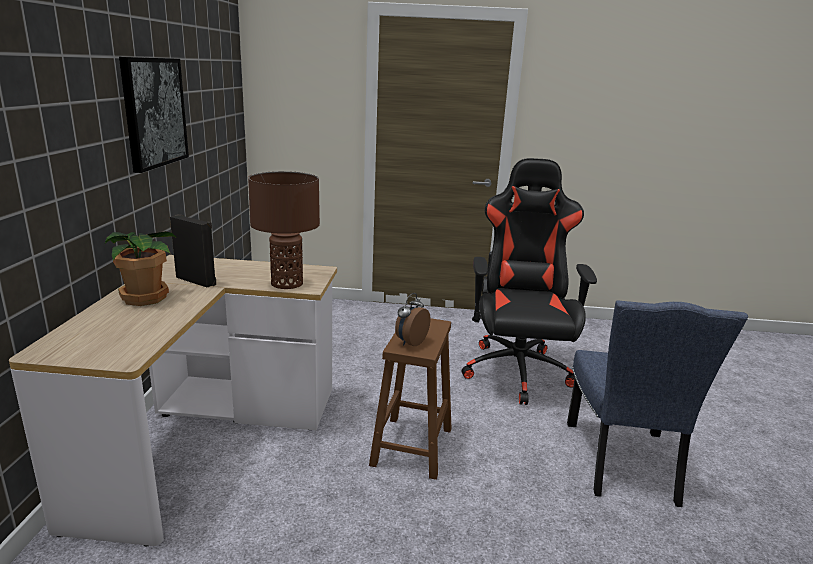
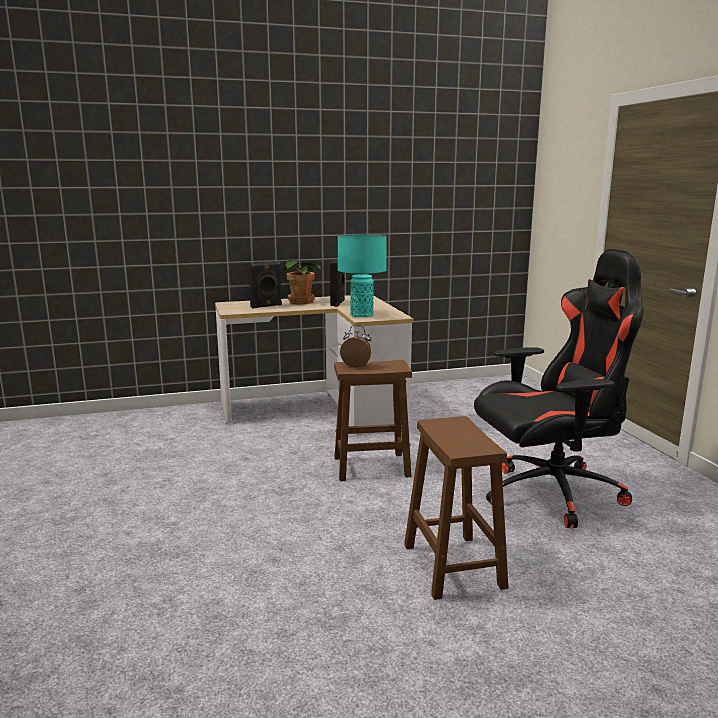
camera: 70 degrees right, 5 degrees down
(132, 325) = (266, 306): none -> black speaker
(154, 112) = (379, 197): picture -> none
(287, 283) = (361, 315): brown table lamp -> turquoise table lamp
(622, 460) = (452, 564): blue chair -> brown stool

